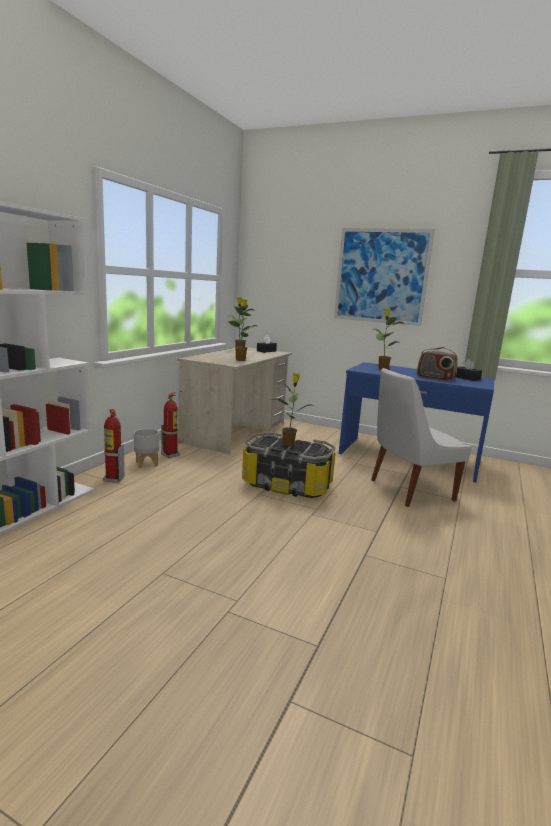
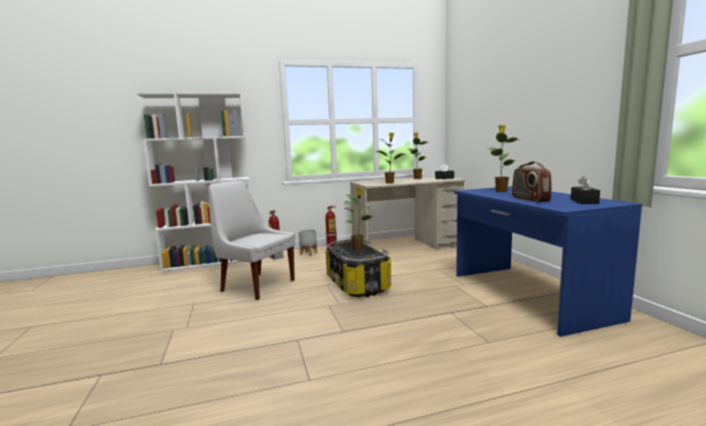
camera: 50 degrees right, 5 degrees down
(381, 276) = (536, 92): picture -> none
(408, 490) = (451, 317): white chair -> white chair (256, 285)

